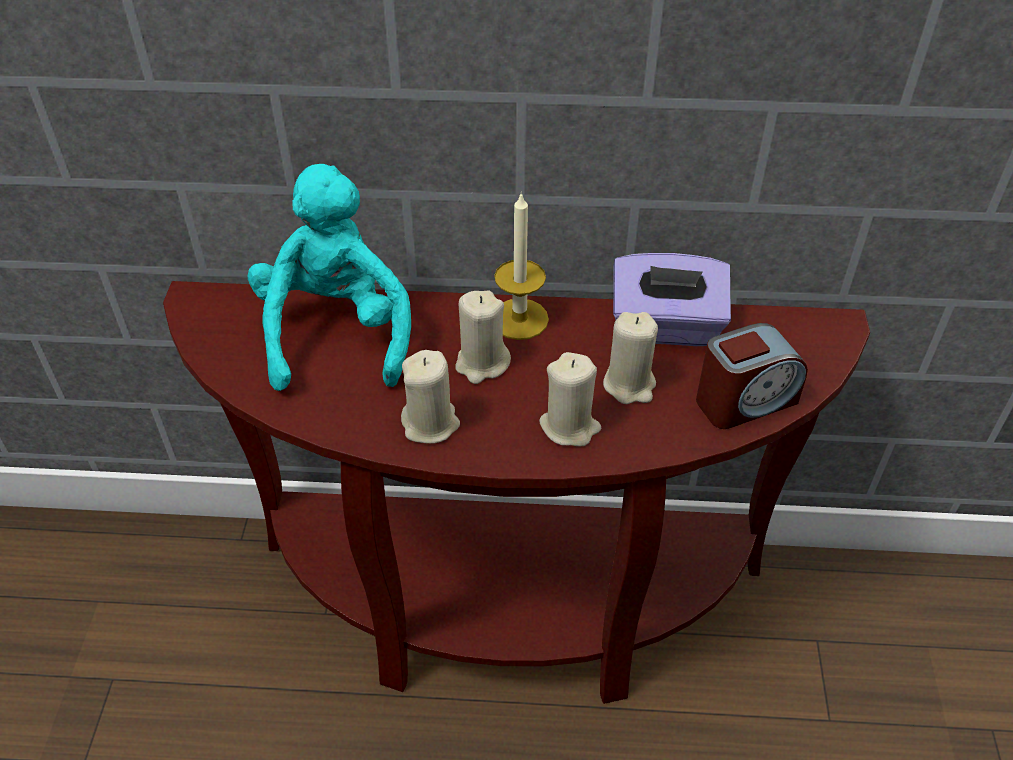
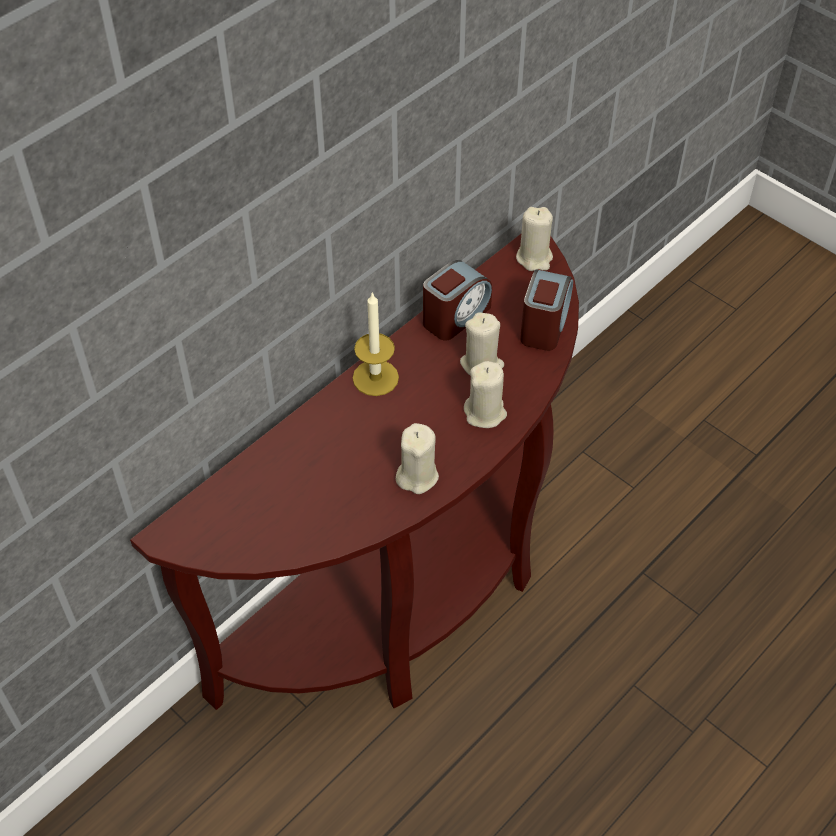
camera: 50 degrees left, 5 degrees up
(336, 332) = (287, 476): turquoise plush toy -> none
(482, 363) = (393, 420): beige candle -> beige candle (534, 258)
(666, 327) = (455, 316): purple tissue box -> alarm clock

